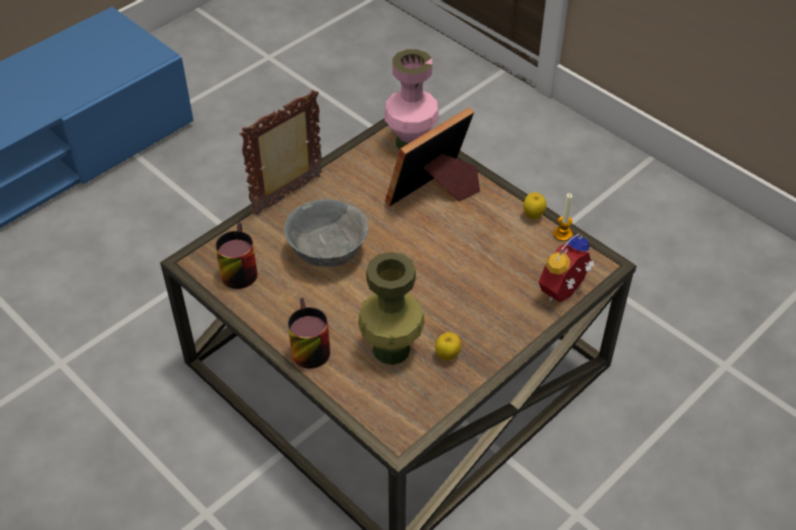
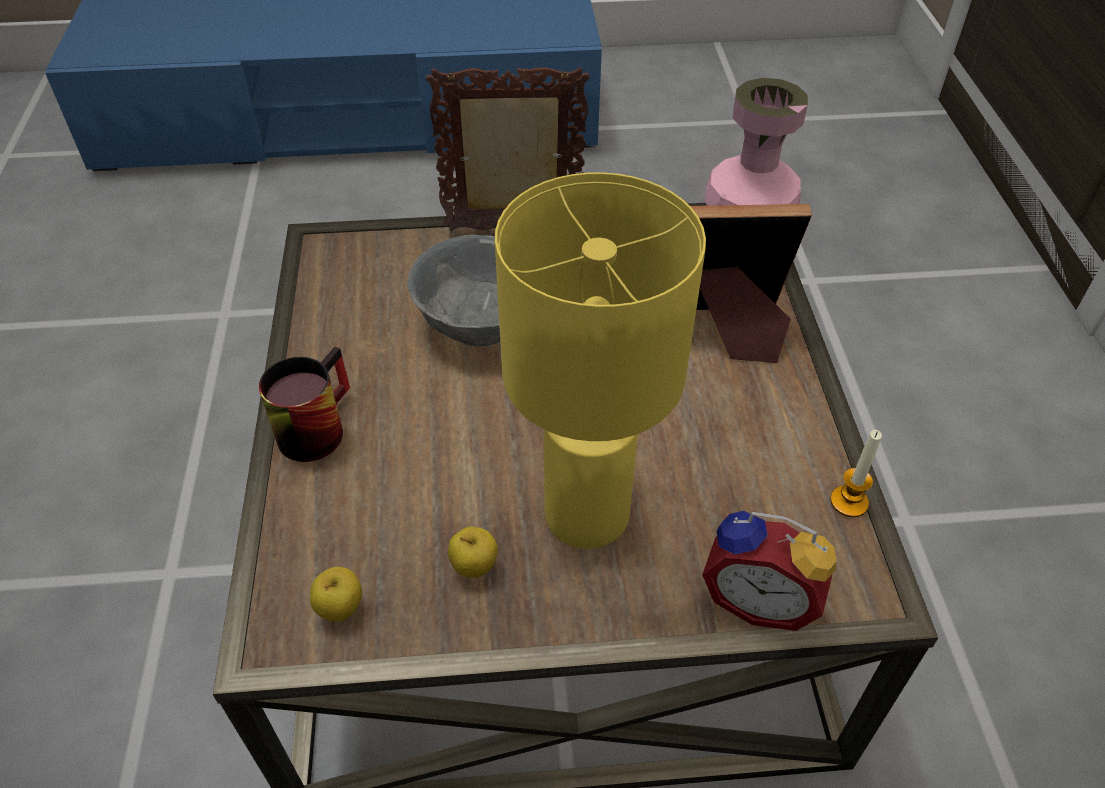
camera: 40 degrees right, 0 degrees up
(236, 269) = (354, 280): mug -> none
(391, 349) = (412, 502): green vase -> none
(470, 305) = (589, 516): none -> yellow table lamp
(533, 215) = (827, 444): apple -> apple (341, 610)
(565, 292) = (759, 598): alarm clock -> alarm clock turned 150 degrees counterclockwise

